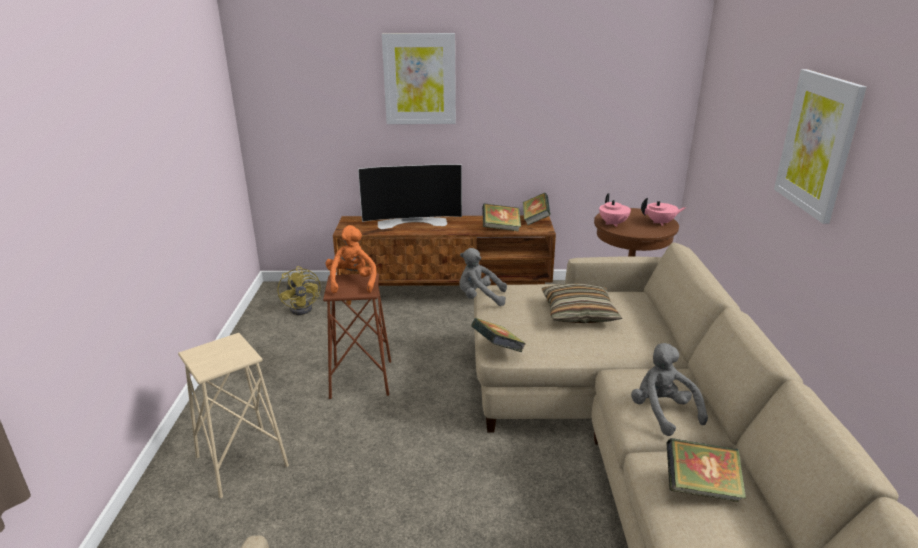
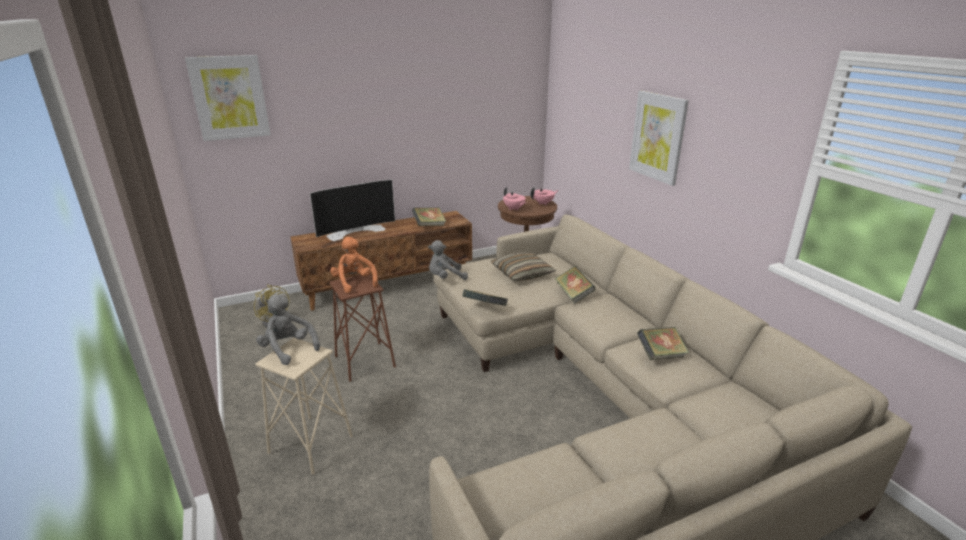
camera: 25 degrees left, 0 degrees up
(419, 79) = (348, 114): picture -> picture (229, 98)
(535, 220) = (449, 215): book -> book (573, 295)
(662, 412) = (612, 321): grey plush toy -> grey plush toy (288, 349)

